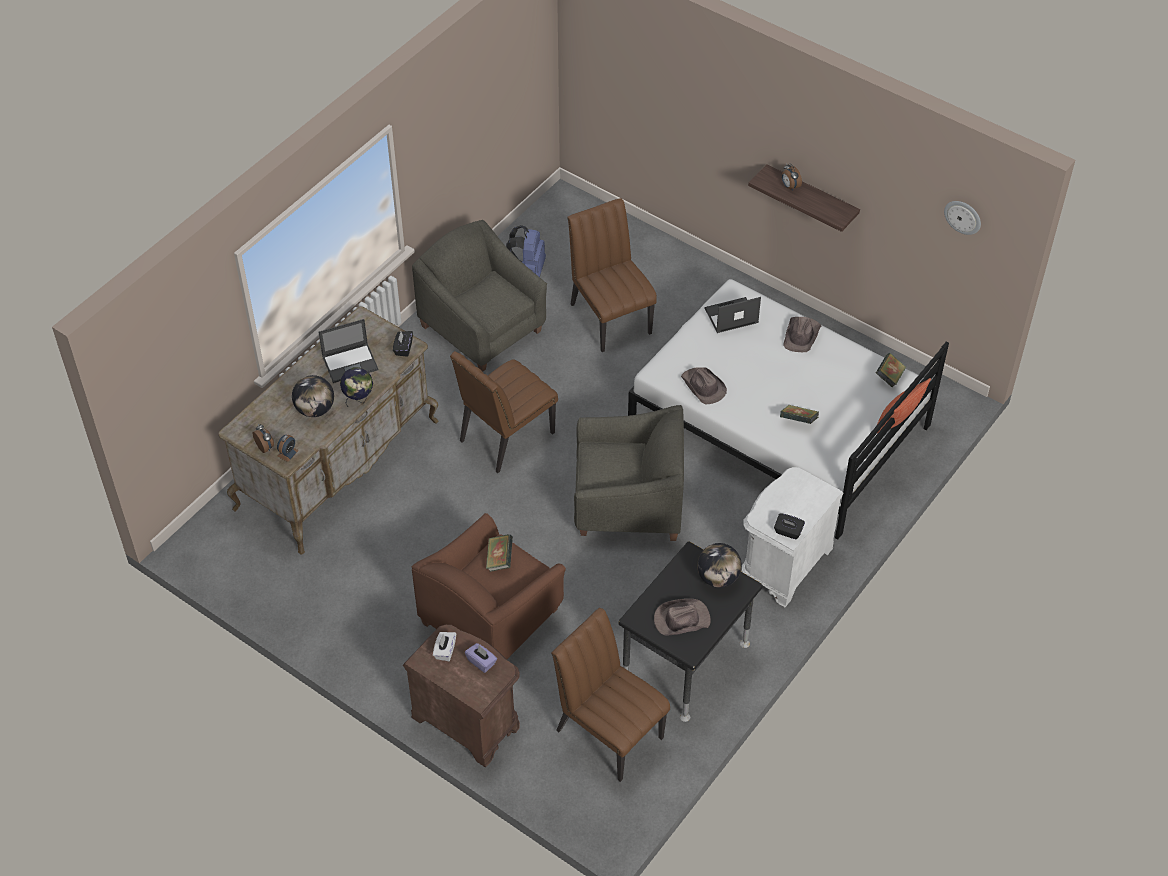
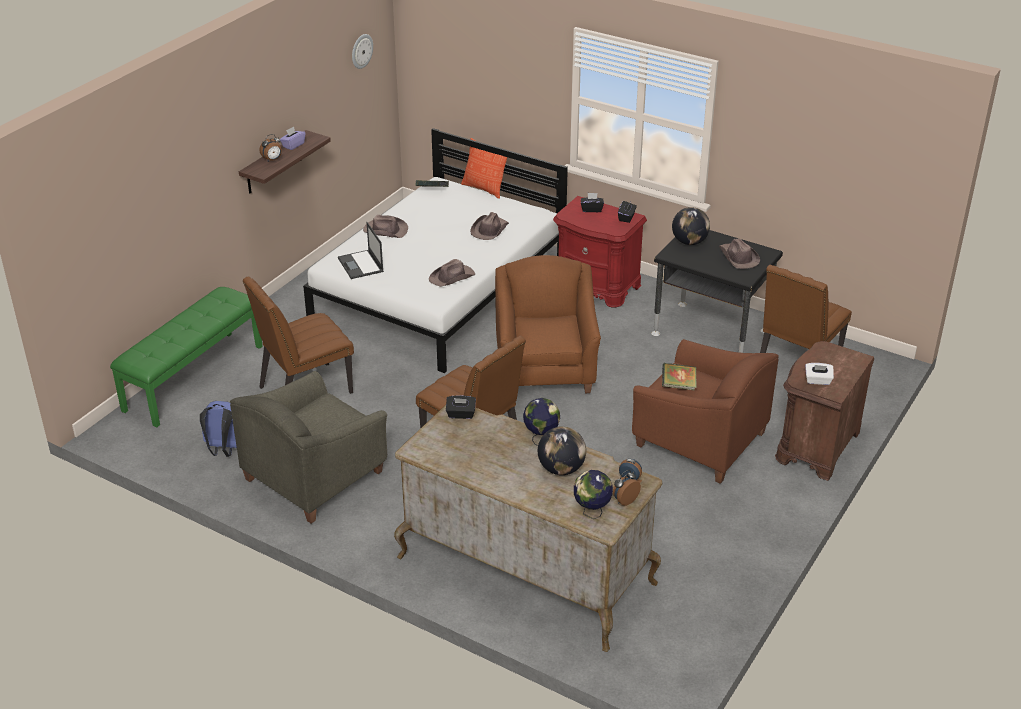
camera: 95 degrees left, 15 degrees down
(256, 424) = (592, 512): none -> globe
(351, 363) = (486, 450): laptop -> none
(481, 662) = (820, 359): purple tissue box -> purple tissue box (293, 145)
(628, 503) = (546, 368): grey armchair -> brown armchair
(637, 242) = (193, 377): none -> green bench
(782, 563) = (595, 287): white nightstand -> red nightstand
(798, 421) = (489, 230): book -> brown hat
(808, 501) = (591, 209): none -> black tissue box

